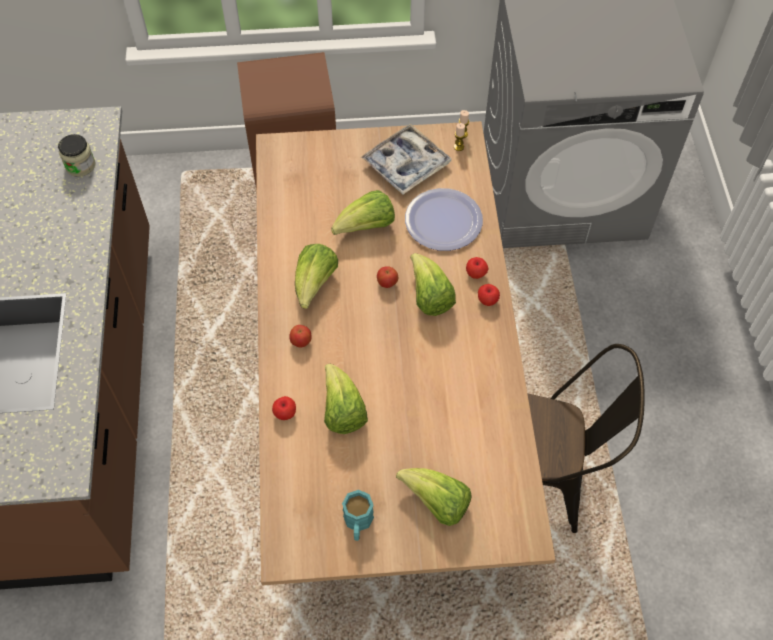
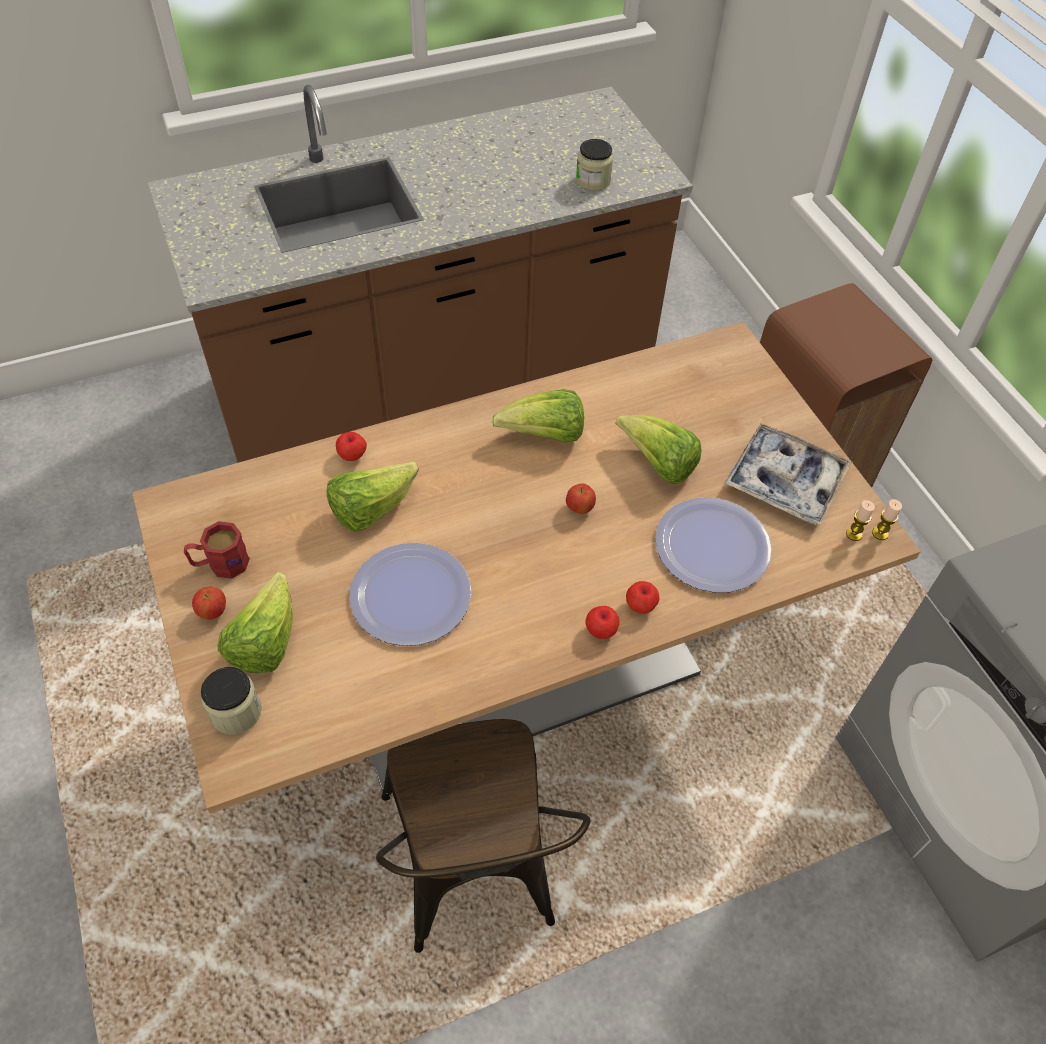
camera: 70 degrees right, 5 degrees down
(301, 341) = (456, 444): apple -> apple (213, 611)
(358, 523) = (220, 564): turquoise mug -> red mug
(426, 402) = (411, 595): none -> plate
(429, 297) = (578, 560): lettuce -> none
(488, 530) = (236, 712): none -> jar

